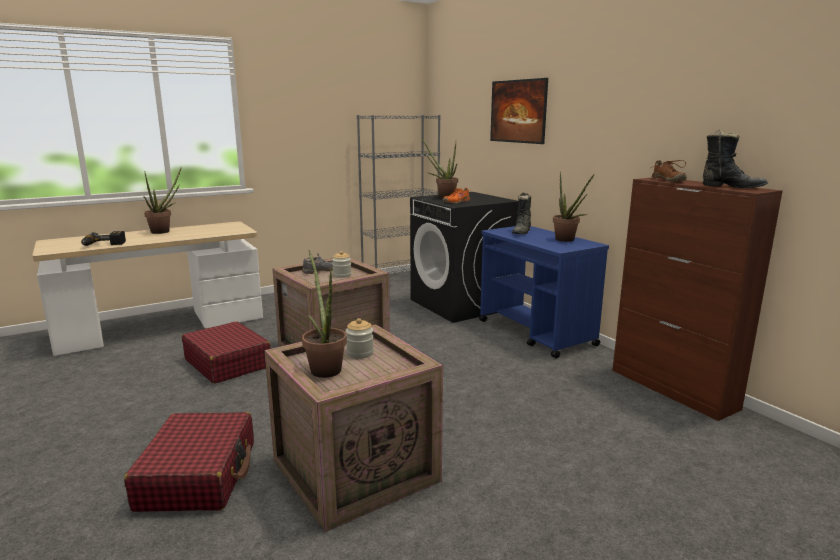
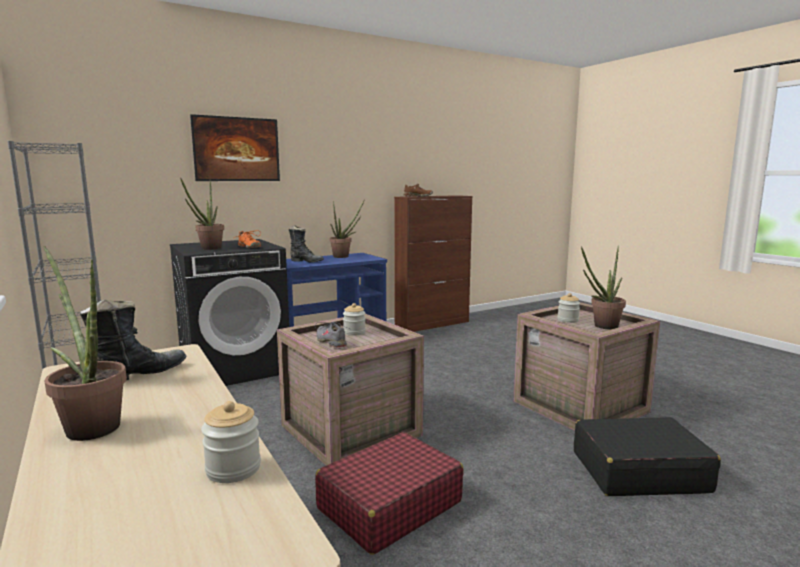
camera: 90 degrees left, 5 degrees down
(103, 245) = (233, 469): power drill -> jar
(198, 475) = (638, 471): red suitcase -> black suitcase
(731, 187) = (448, 195): black boot -> black boot (139, 374)

